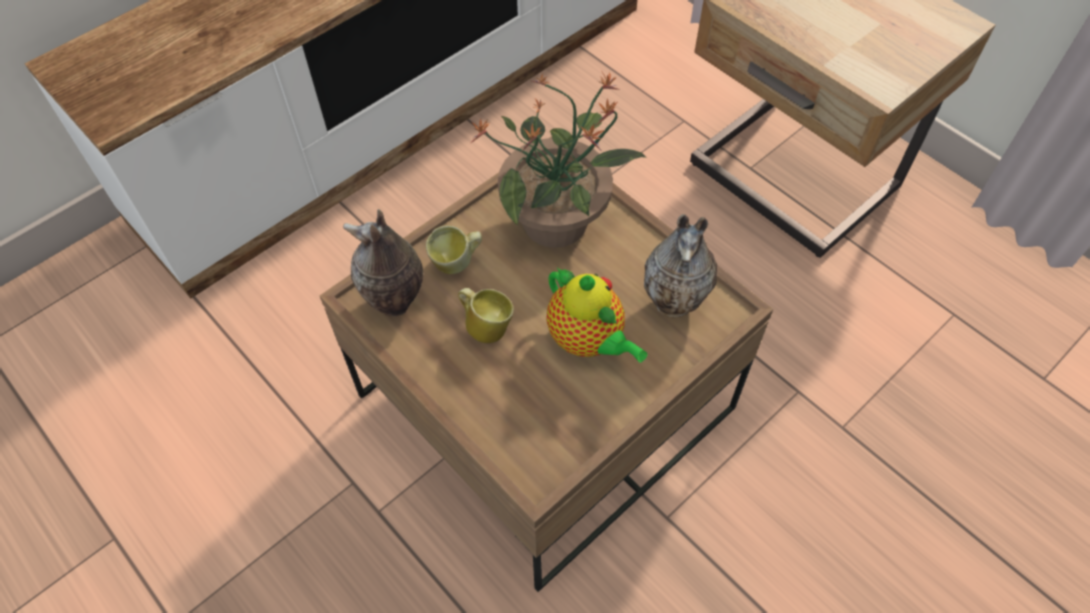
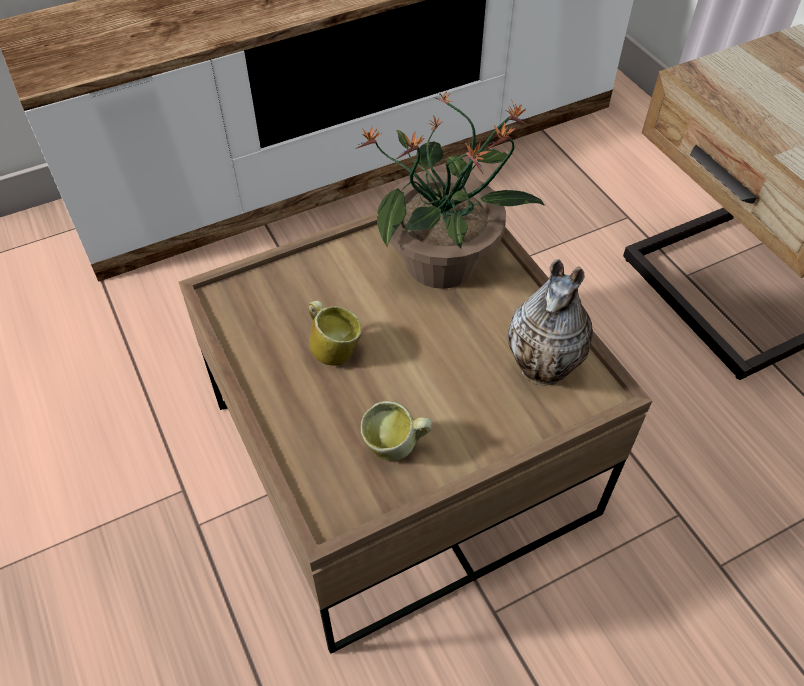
camera: 15 degrees right, 5 degrees down
(395, 303) = (250, 306): vase -> none
(457, 264) = (326, 282): mug -> mug (396, 448)
(588, 341) = (435, 387): teapot -> none

